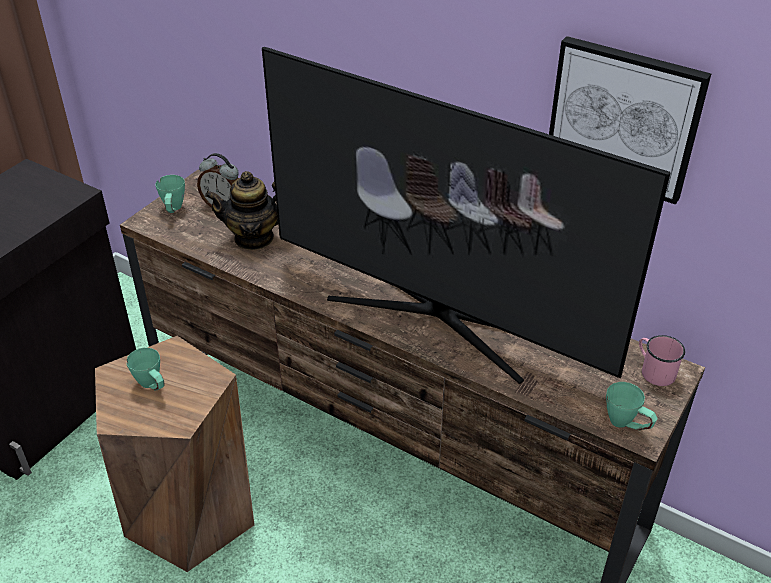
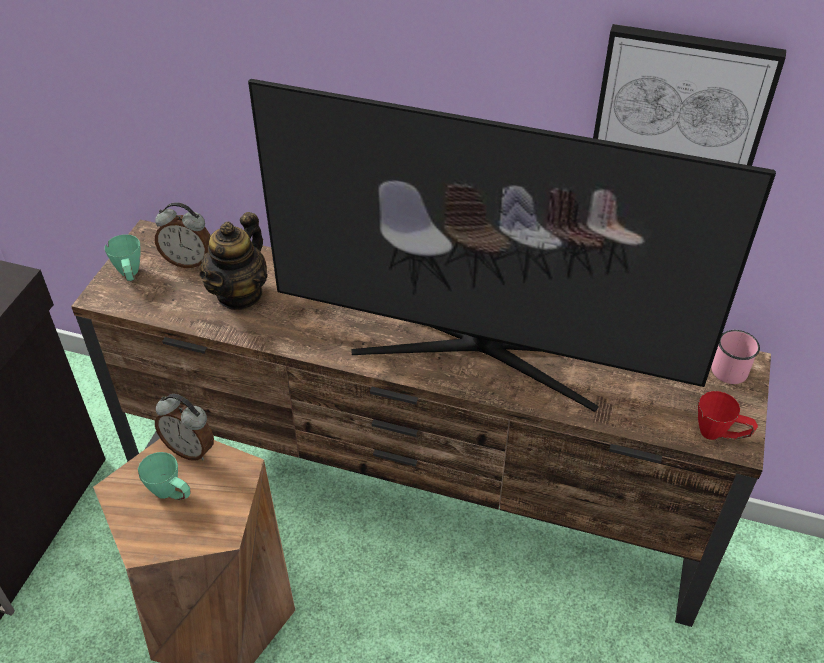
camera: 15 degrees left, 5 degrees up
(180, 355) = (190, 449): none -> alarm clock
(254, 238) = (240, 294): teapot -> teapot turned 45 degrees counterclockwise
(627, 425) = (719, 435): green mug -> red mug

